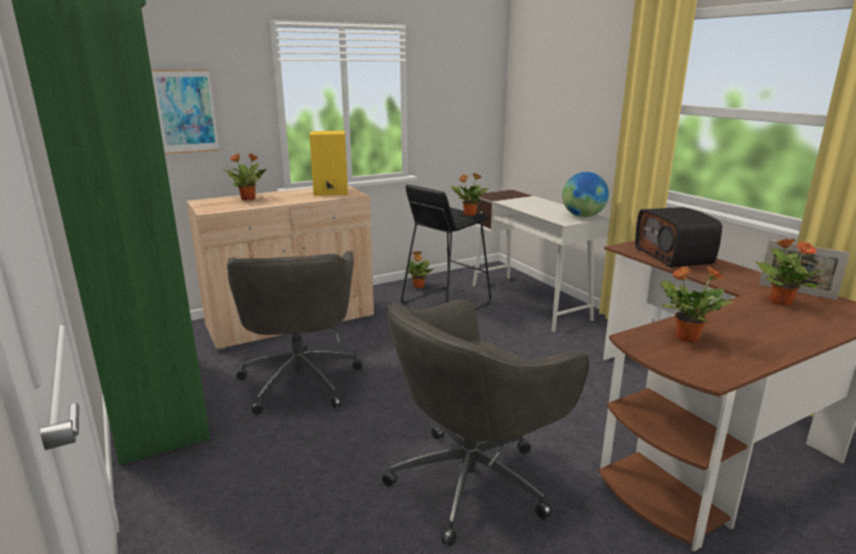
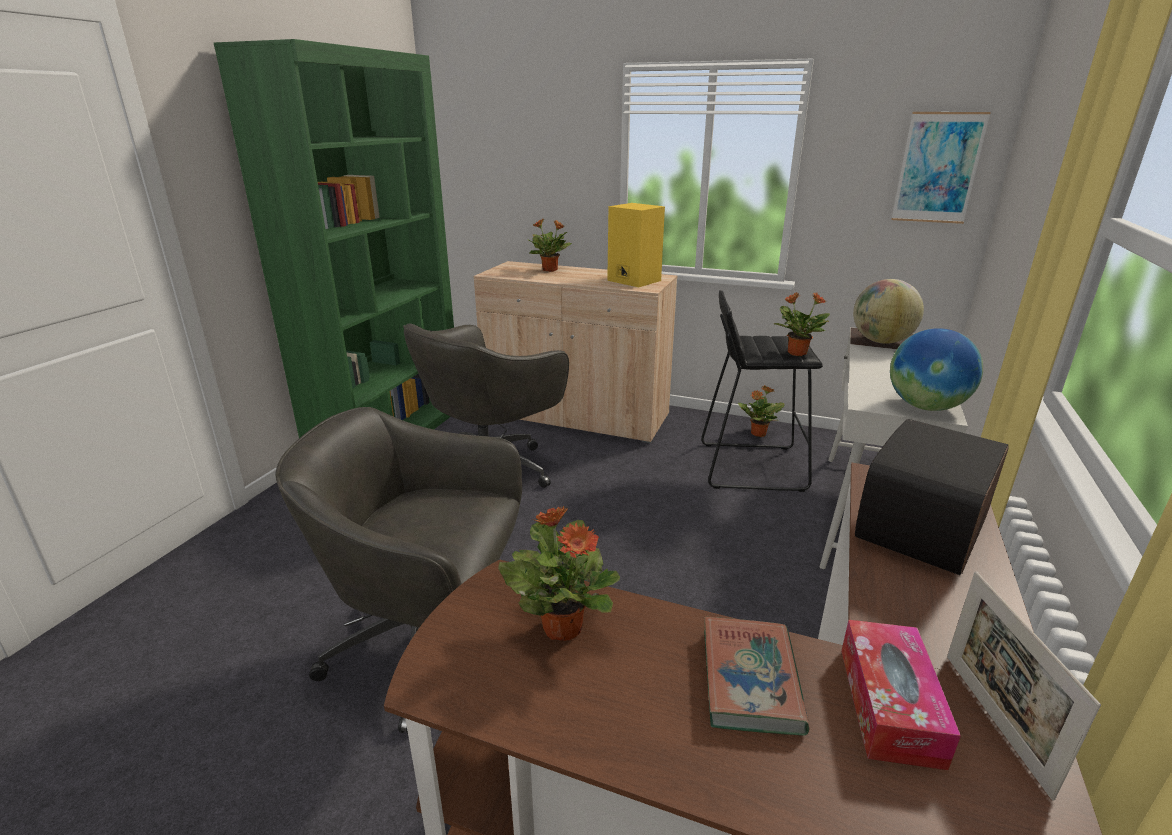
camera: 50 degrees right, 5 degrees up
(186, 111) = (528, 168): picture -> picture (938, 168)
(500, 197) = (881, 341): none -> globe
(752, 316) = (750, 680): none -> book
(780, 301) = (889, 704): potted plant -> tissue box

